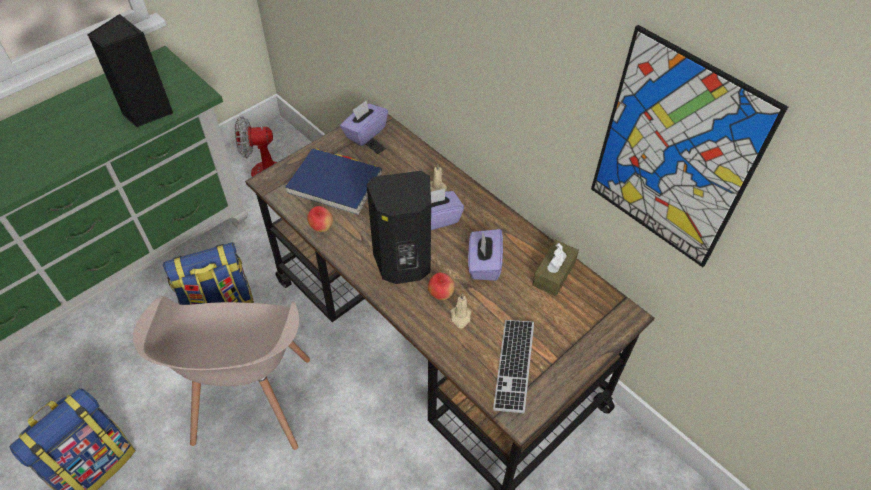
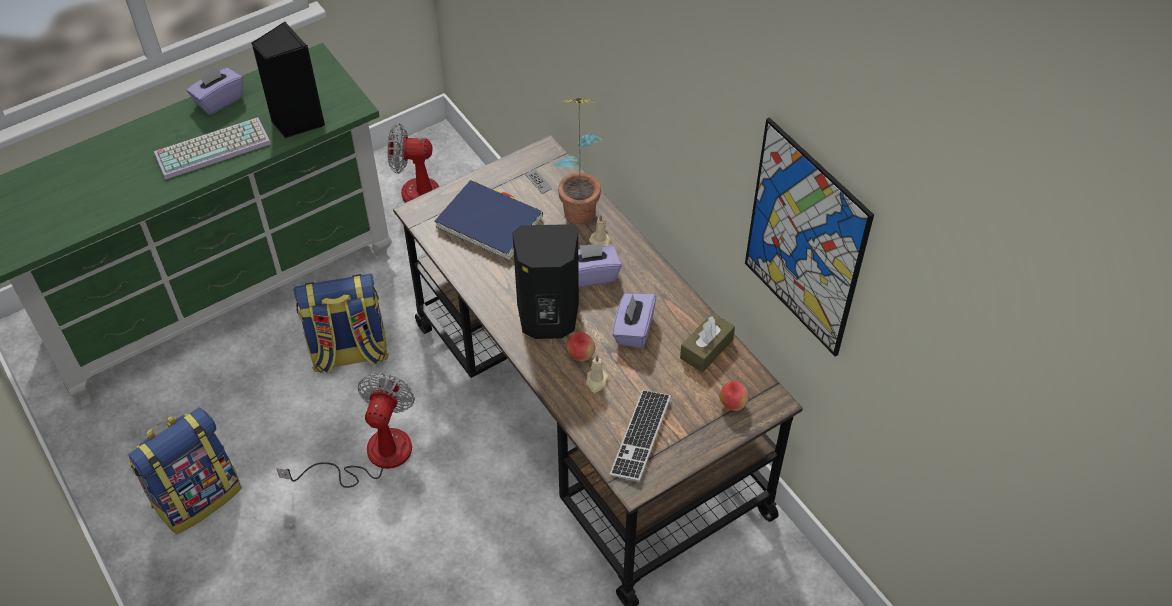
camera: 10 degrees right, 0 degrees up
(68, 142) = (213, 147): none -> keyboard
(253, 402) = (372, 456): beige chair -> fan
(321, 227) = (467, 270): apple -> apple (732, 404)
(365, 133) = (532, 167): purple tissue box -> purple tissue box (219, 100)
(412, 160) = (580, 205): none -> potted plant

